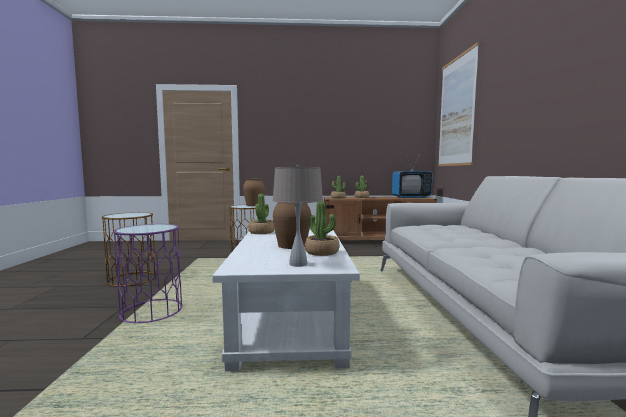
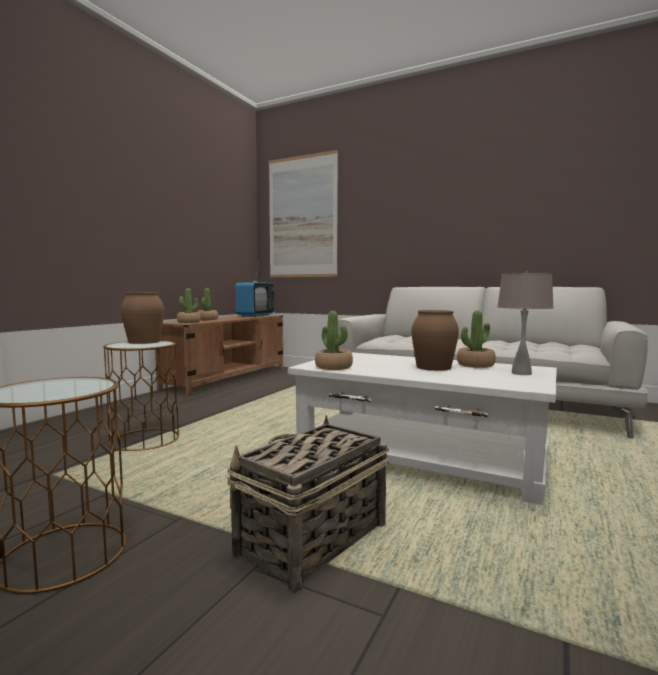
camera: 60 degrees left, 0 degrees up
(151, 311) = (311, 539): purple side table -> basket

